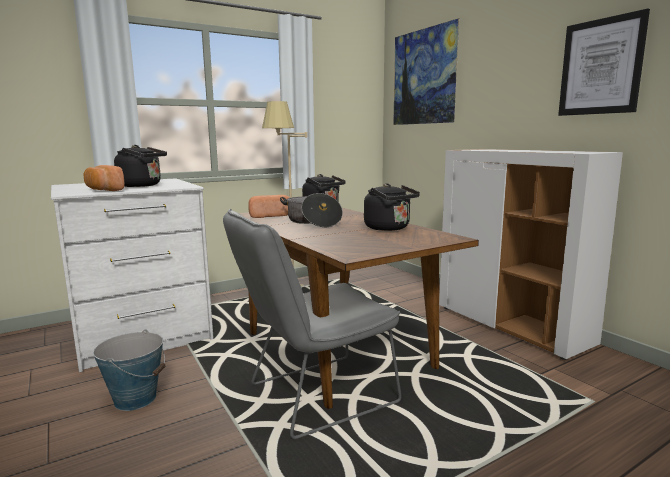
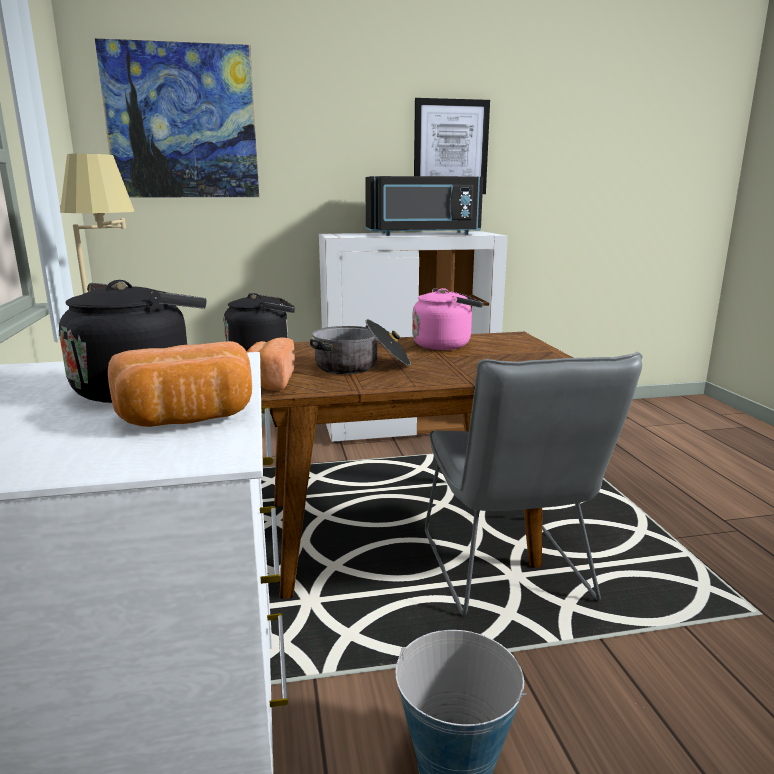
camera: 70 degrees left, 5 degrees up
(389, 228) = (445, 345): black kettle -> pink kettle
(529, 151) = (423, 234): none -> black microwave

